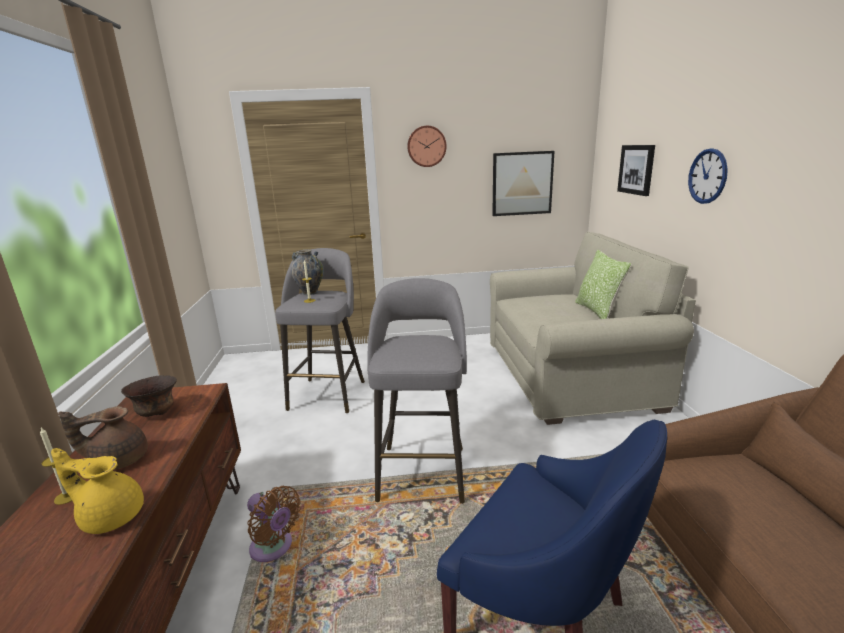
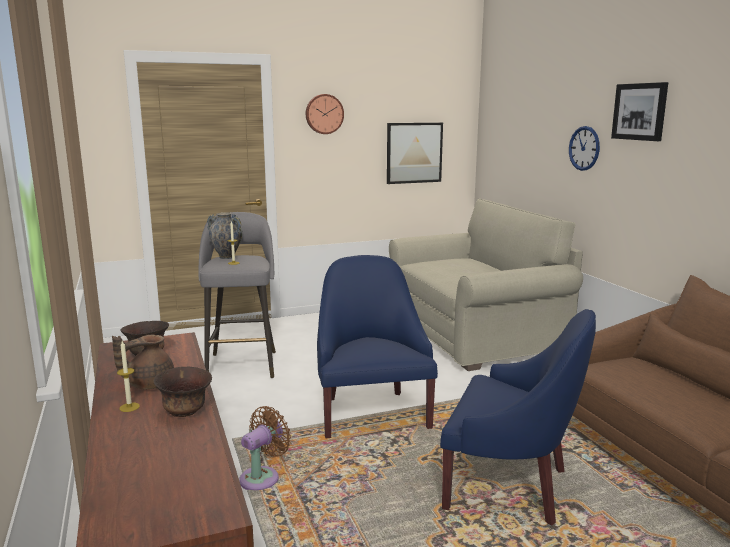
camera: 15 degrees left, 5 degrees down
(111, 516) = (185, 412): yellow teapot -> brown bowl
(274, 548) = (262, 477): brown fan -> brown fan turned 75 degrees counterclockwise
(422, 471) = (371, 412): grey stool -> blue armchair
(597, 311) = (498, 269): pillow -> none
(636, 169) = (521, 142): picture -> picture (640, 111)

